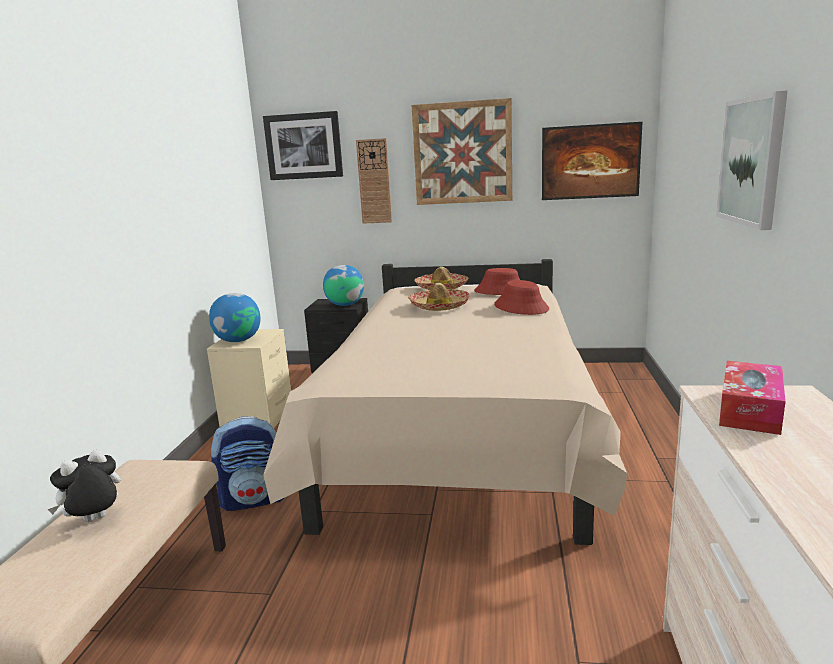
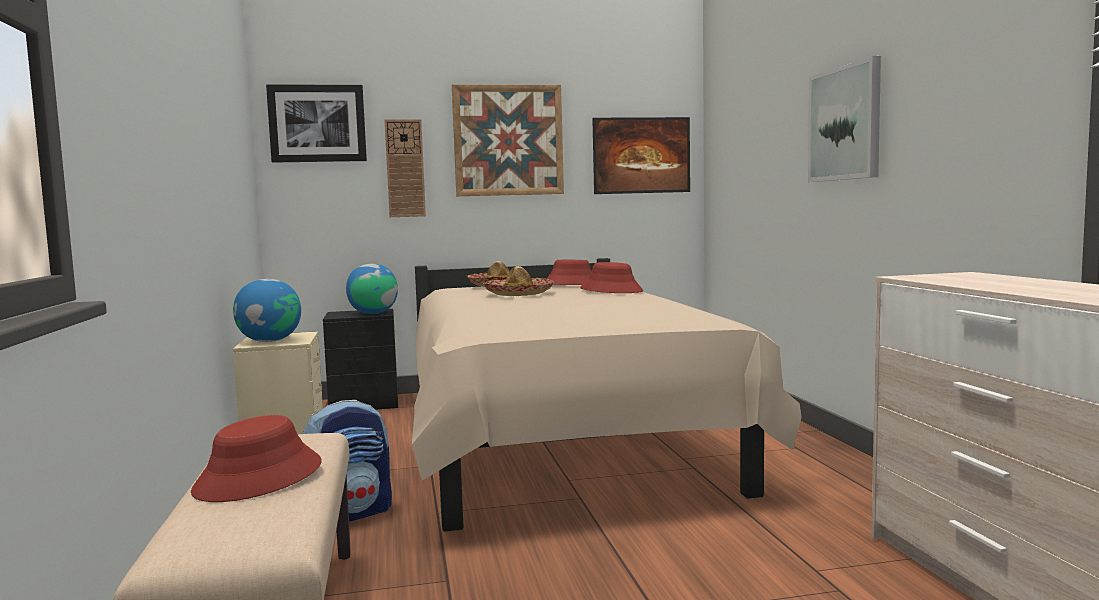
camera: 20 degrees left, 10 degrees down
(94, 521) = (259, 478): plush toy -> red hat
(750, 410) = (948, 278): tissue box -> none

